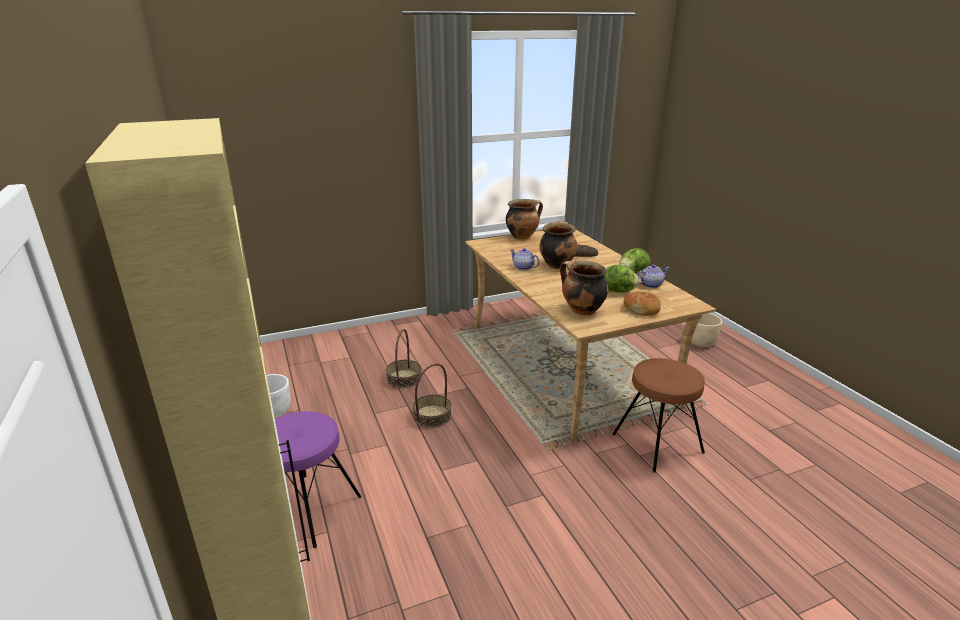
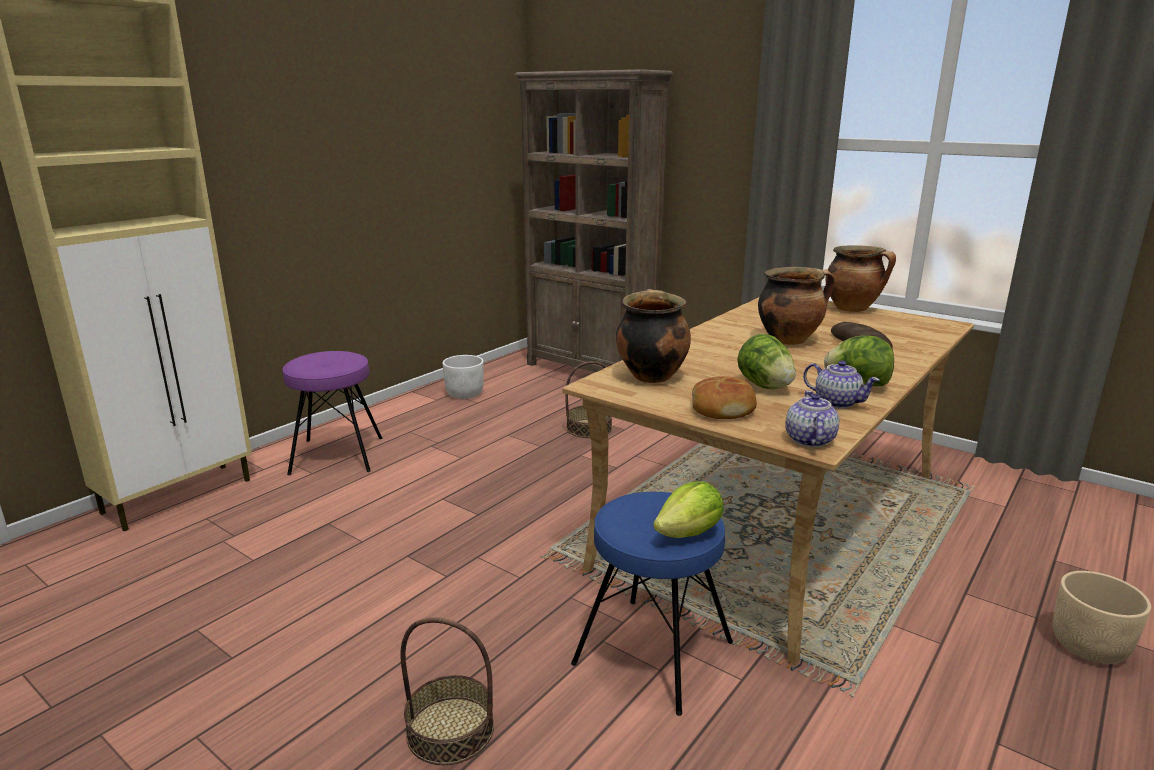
camera: 60 degrees right, 5 degrees down
(312, 345) = (591, 371): none -> brown bookcase
(432, 416) = (535, 465): basket -> basket (450, 730)
(523, 267) = (740, 327): teapot -> teapot (809, 440)
(657, 443) = (653, 652): brown stool -> blue stool
(687, 370) = (689, 533): none -> lettuce

